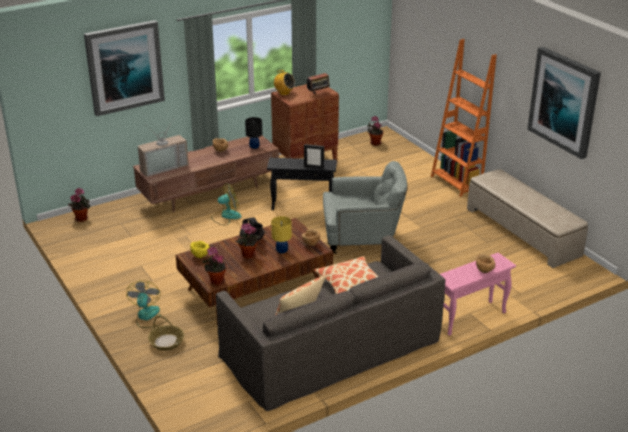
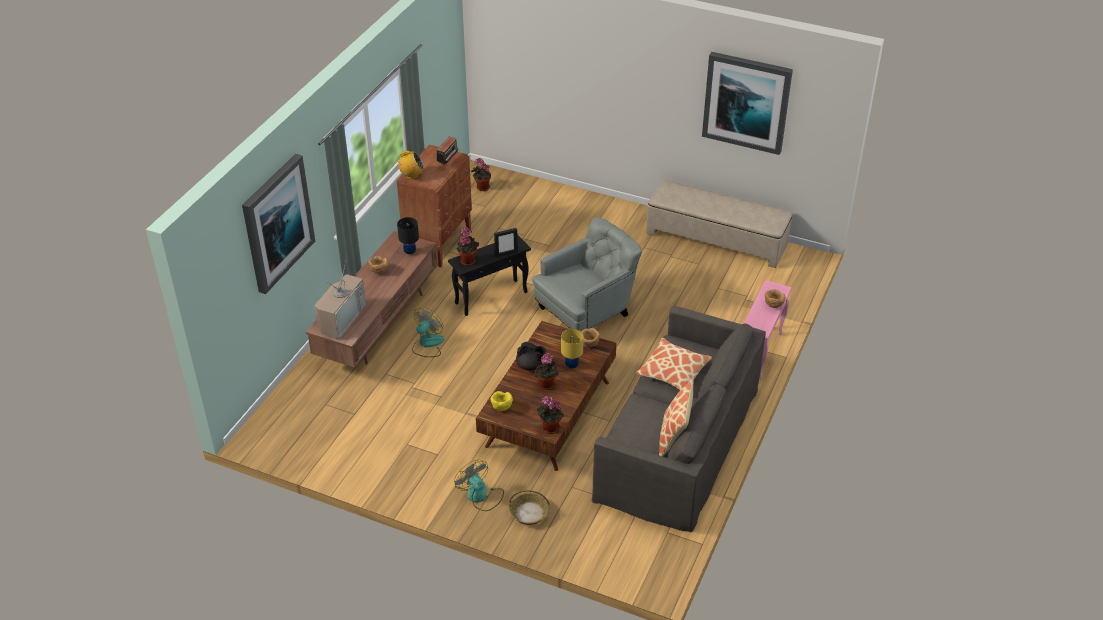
camera: 35 degrees left, 10 degrees up
(82, 218) = (273, 418): potted plant -> potted plant (467, 260)
(456, 182) = (607, 206): orange bookcase -> none

